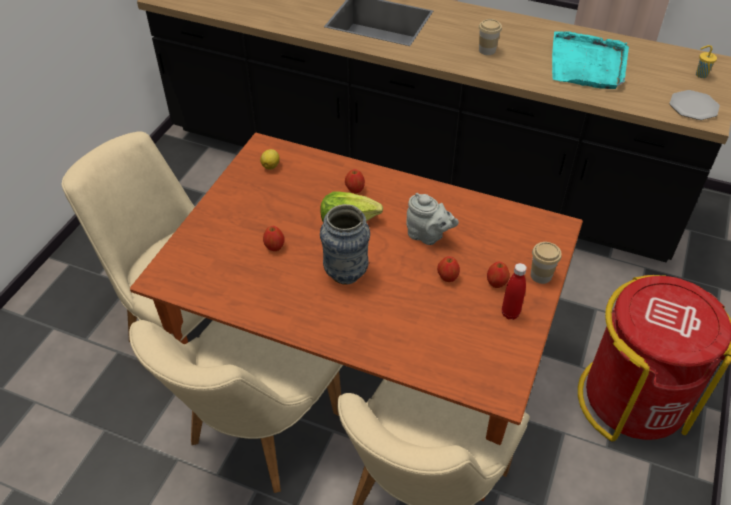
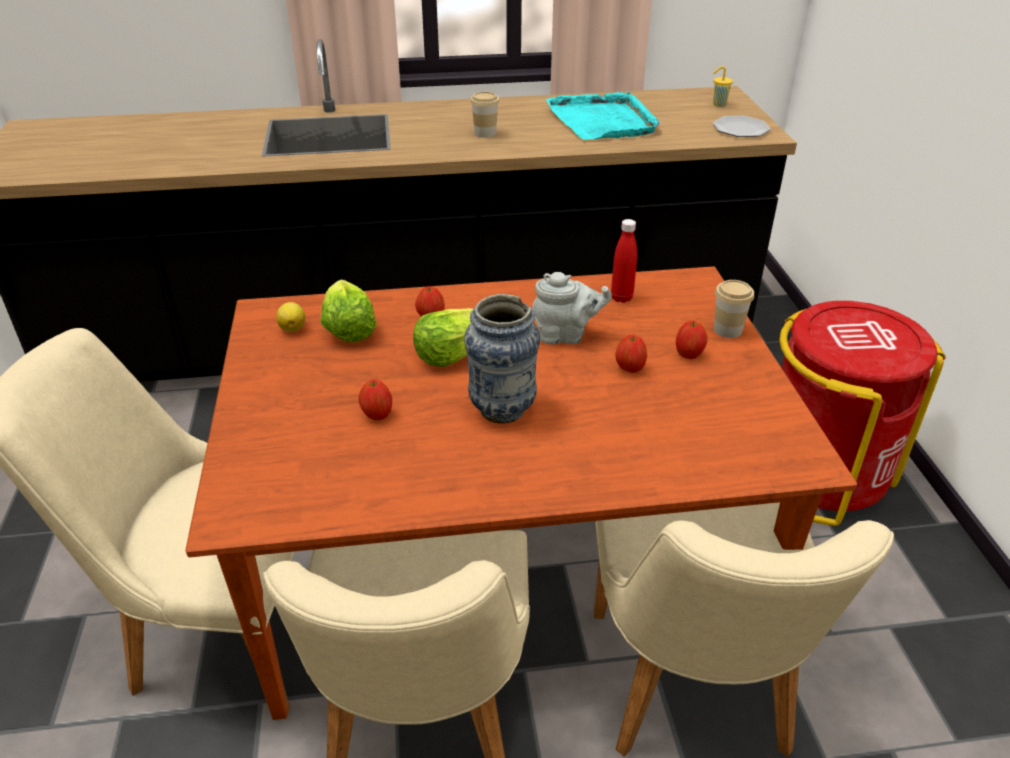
camera: 30 degrees left, 10 degrees down
(301, 178) = (348, 328): none -> lettuce
(510, 313) = (734, 378): red bottle -> red bottle (621, 298)

